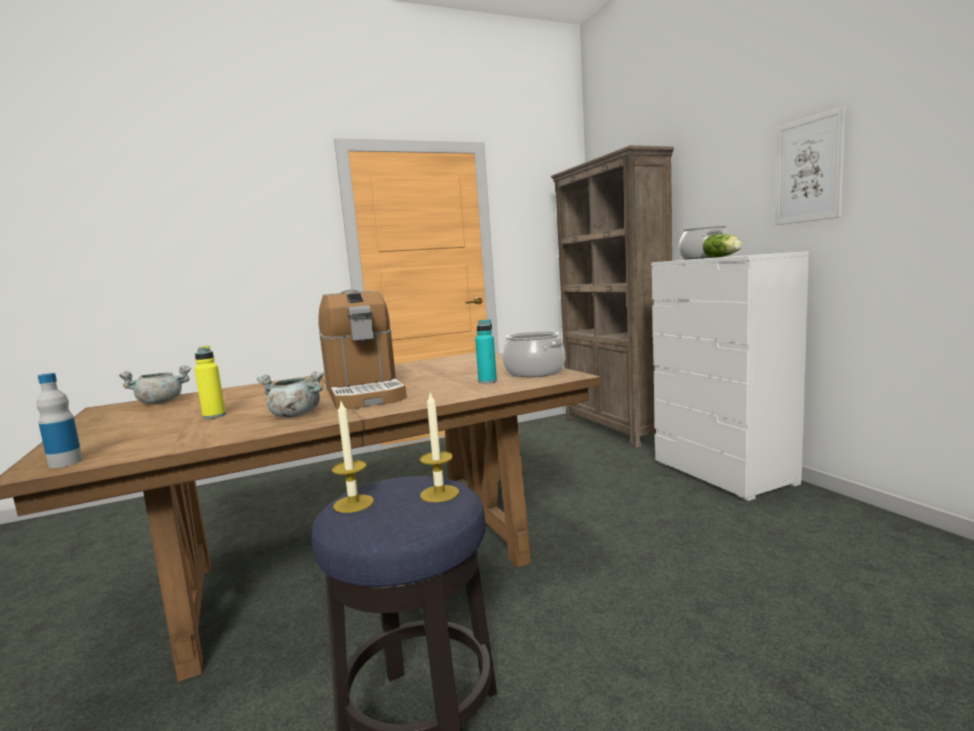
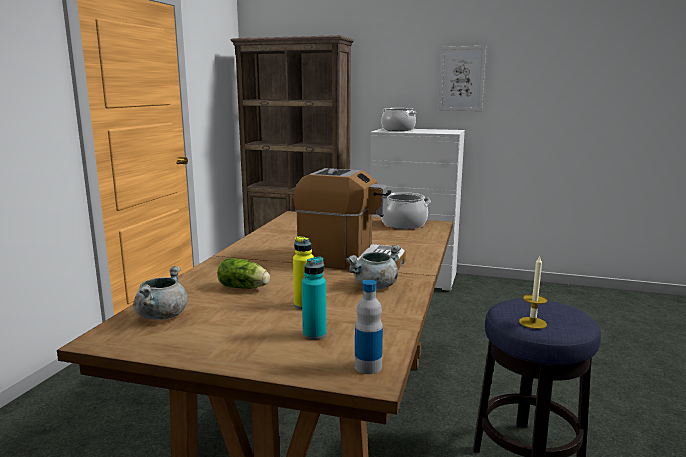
camera: 50 degrees left, 5 degrees up
(439, 493) = (547, 304): candle -> none
(487, 381) = (401, 235): turquoise bottle -> turquoise bottle (314, 334)
(723, 256) = (429, 132): lettuce -> lettuce (245, 288)

